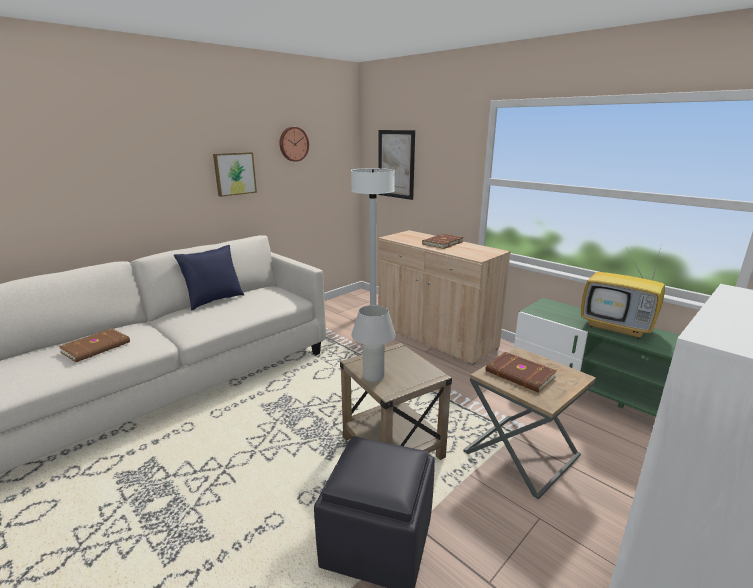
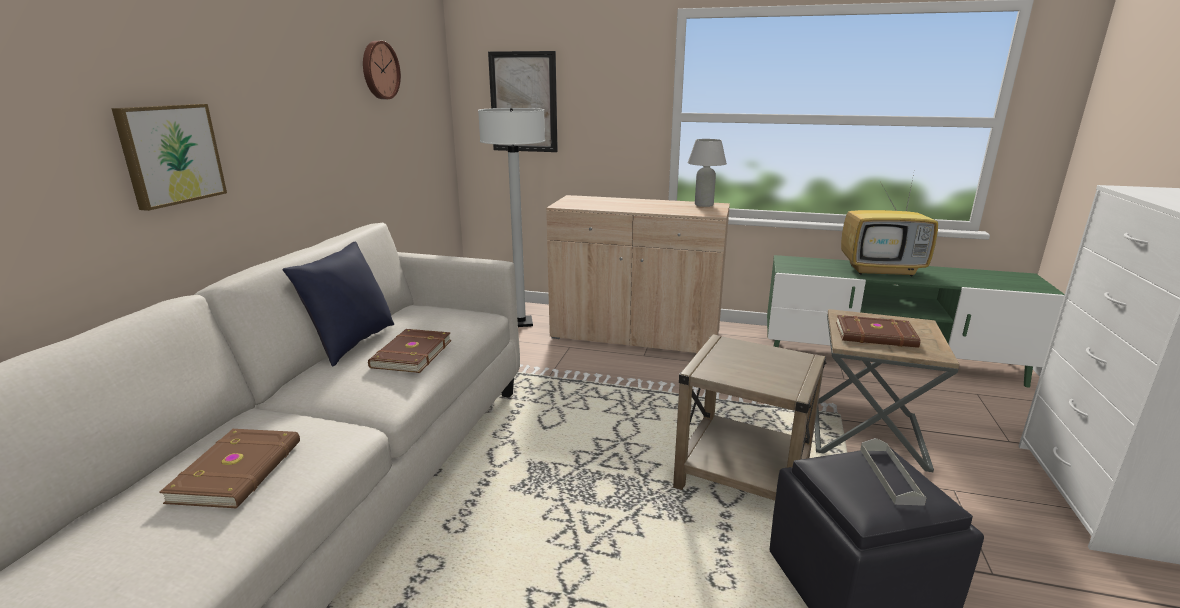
camera: 30 degrees left, 0 degrees up
(234, 173) = (310, 119): picture -> picture (170, 154)
(373, 376) = (748, 379): white table lamp -> white table lamp (704, 205)
(389, 466) = (890, 475): none -> grey tray
(442, 243) = (639, 204): brown book -> brown book (410, 354)

